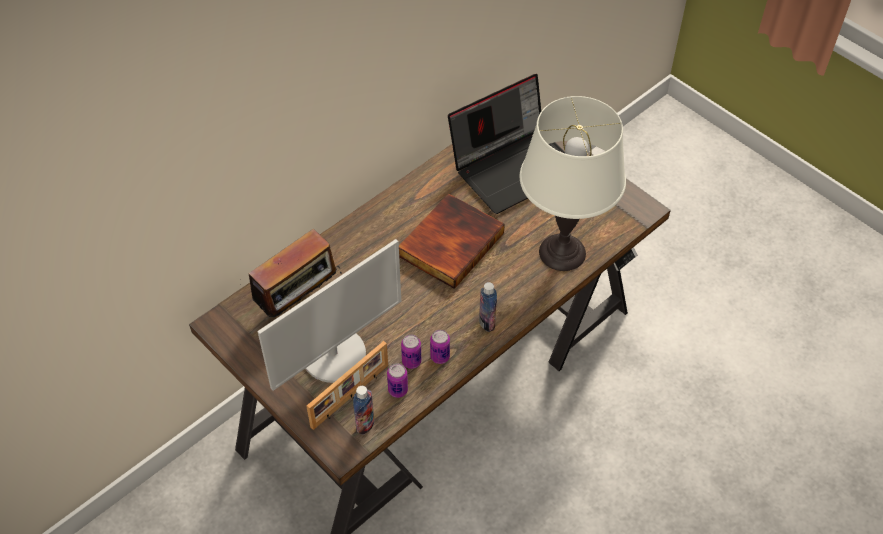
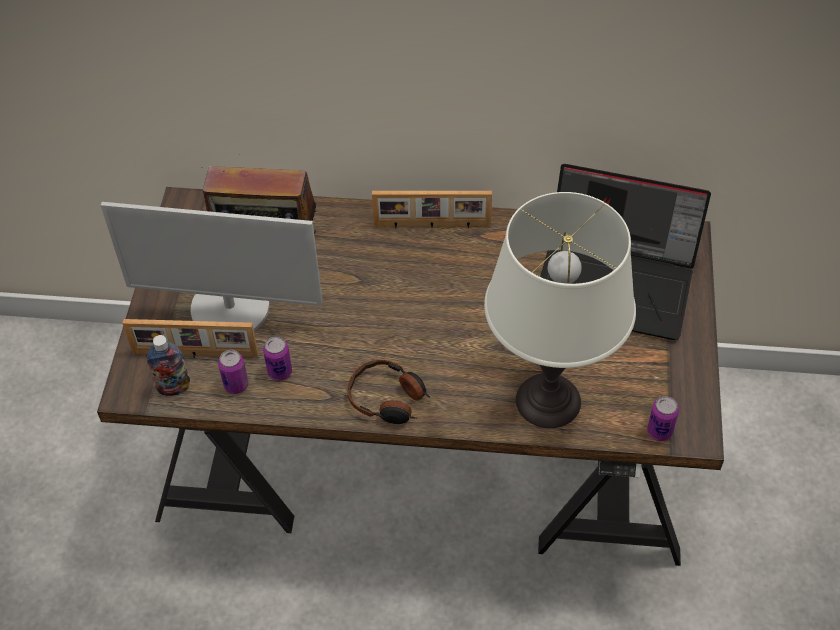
camera: 50 degrees right, 0 degrees up
(382, 215) = (432, 226): none -> picture frame
(440, 357) = (307, 390): can -> can (659, 431)
(449, 243) = (456, 300): book -> none
(487, 322) = (388, 399): bottle -> headphones

